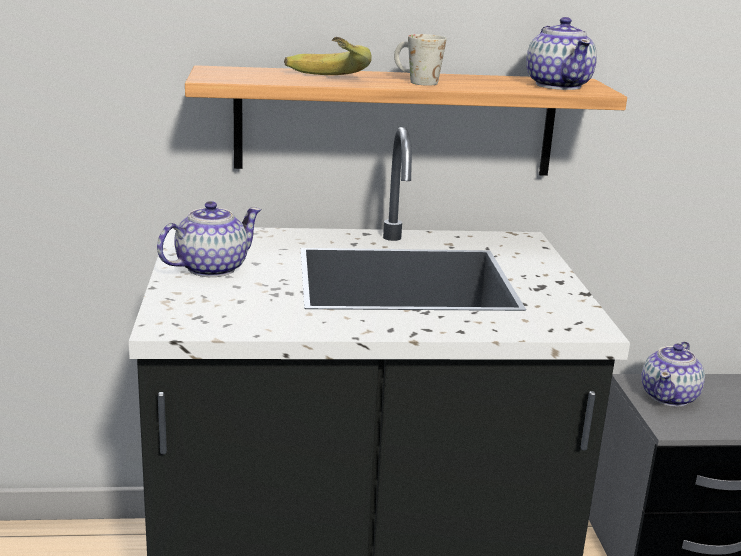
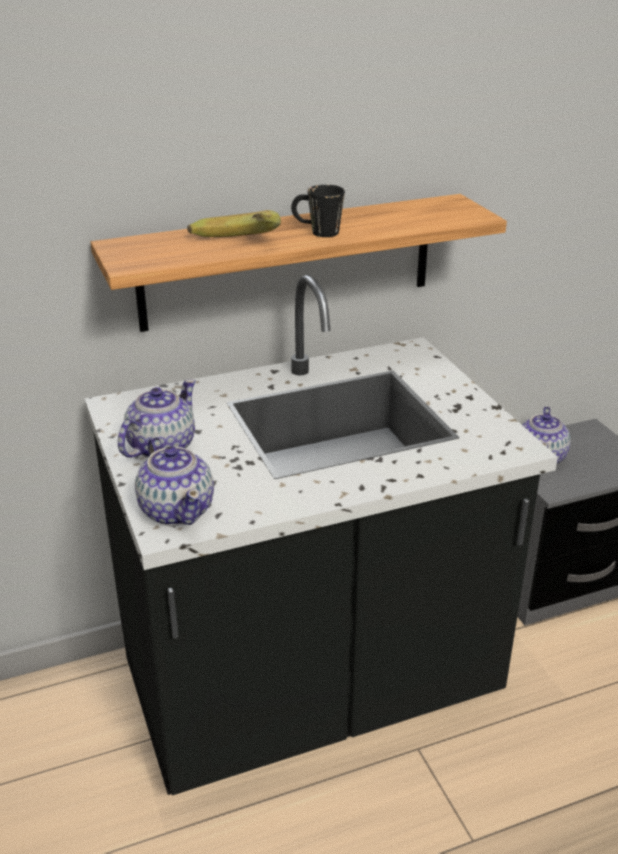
camera: 15 degrees left, 10 degrees up
(415, 81) = (316, 232): white mug -> black mug
(558, 85) = (440, 213): teapot -> teapot (177, 510)

